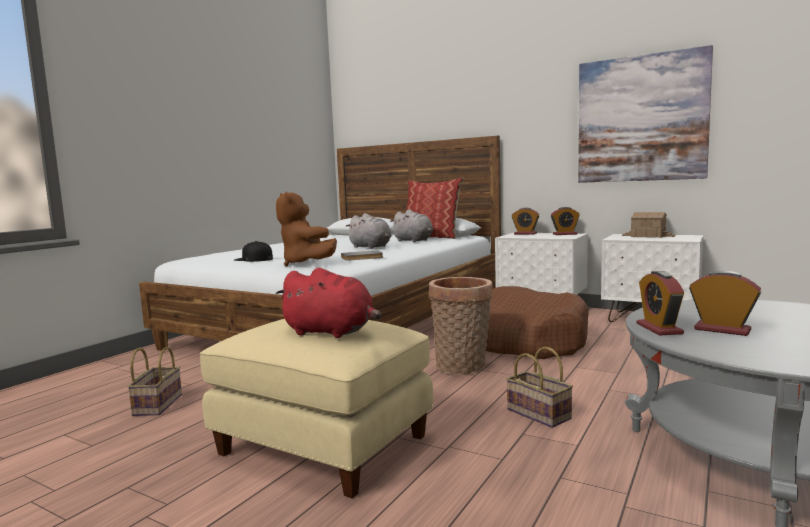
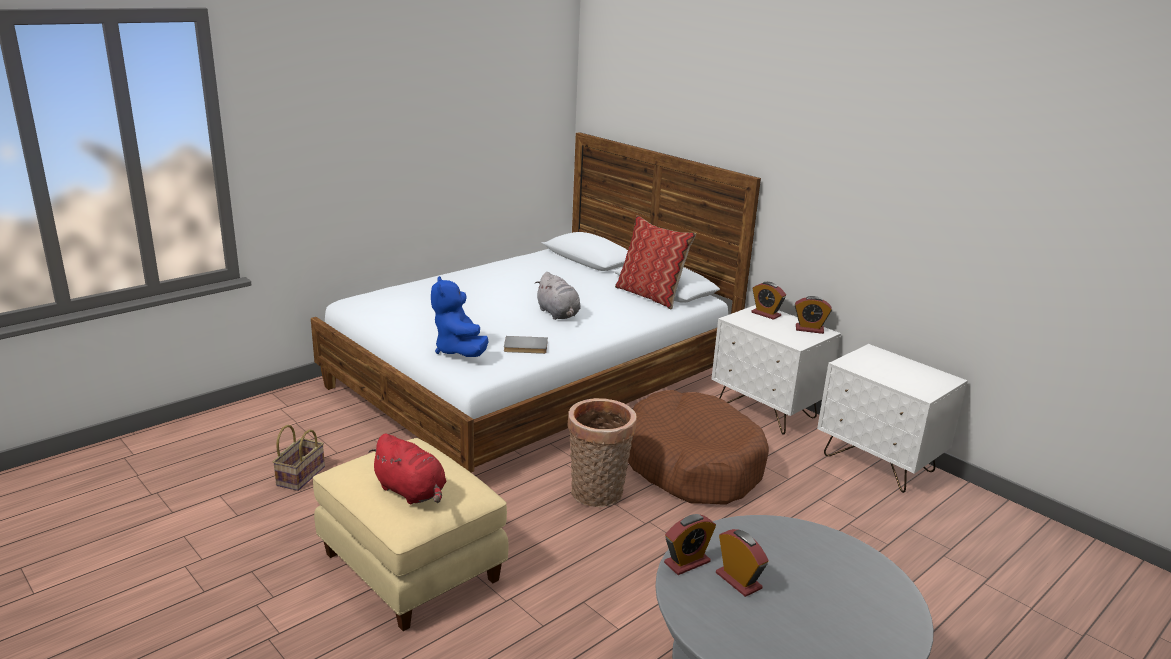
camera: 15 degrees right, 15 degrees up
(253, 259) = (418, 323): black cap -> none
(305, 263) = (459, 351): brown plush toy -> blue plush toy
(414, 241) = (621, 303): grey plush toy -> none
(540, 414) = (619, 582): basket -> none
(641, 119) = (926, 211): picture -> none
(648, 235) = (899, 364): toy house -> none
(659, 329) = (687, 562): alarm clock -> alarm clock turned 135 degrees counterclockwise

